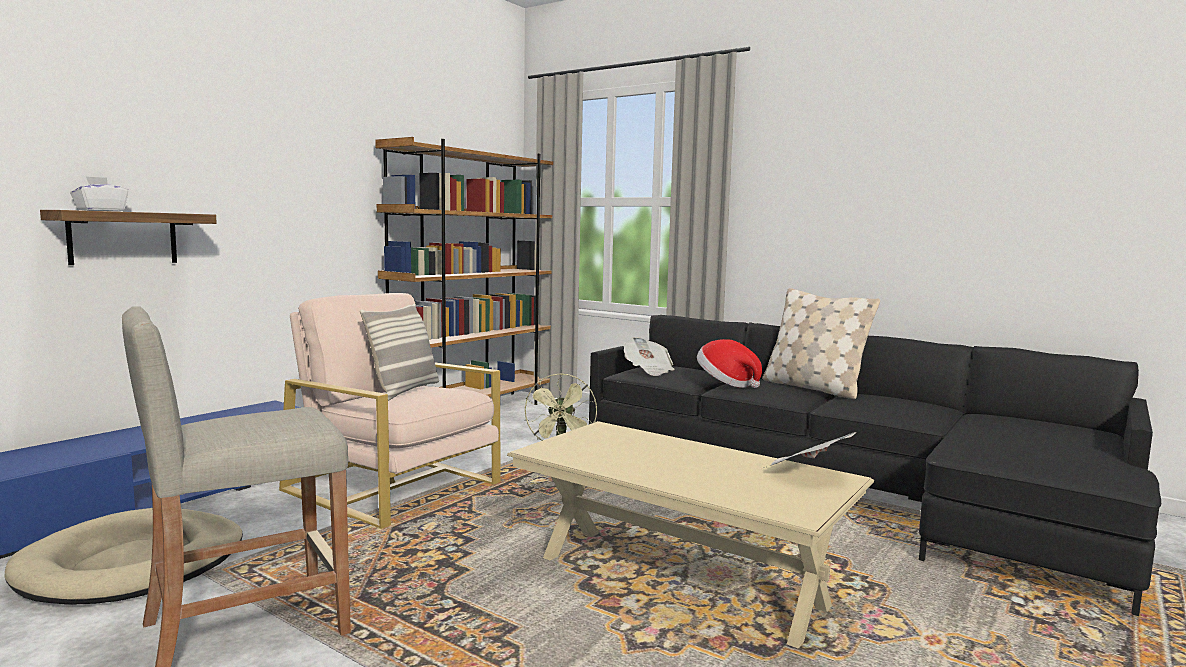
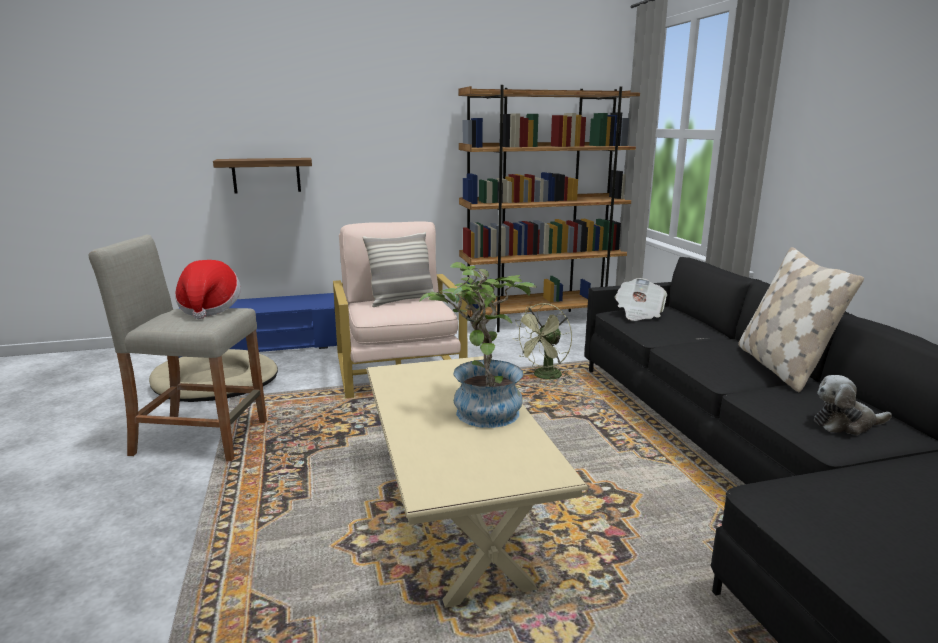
camera: 40 degrees right, 10 degrees up
(100, 210) = (247, 158): white tissue box -> none
(693, 455) = (480, 408): none -> potted plant
(726, 383) = (686, 342): hat -> hat (209, 309)
(806, 474) = (531, 457): newspaper -> none
(912, 410) = (845, 424): none -> plush toy

